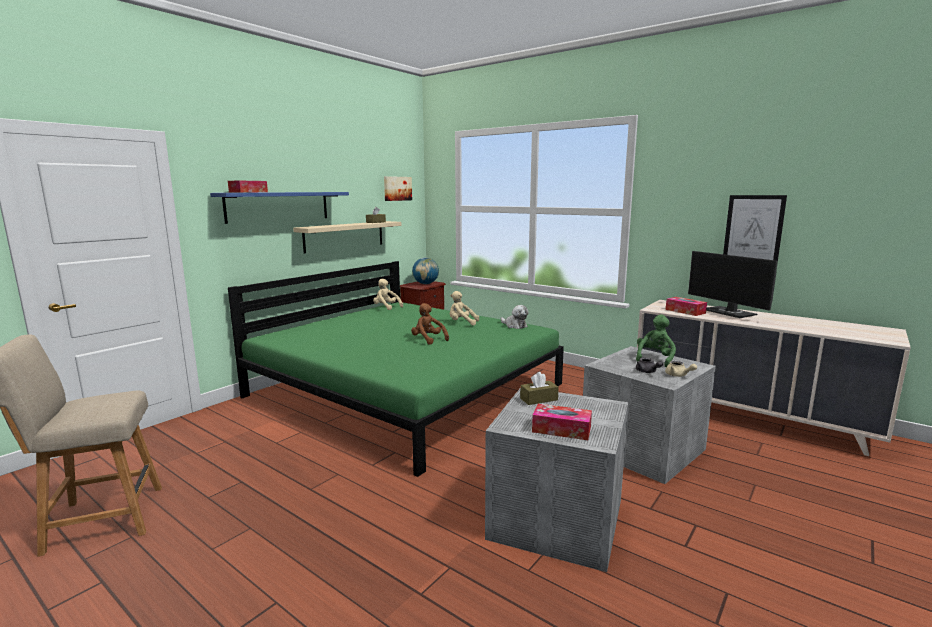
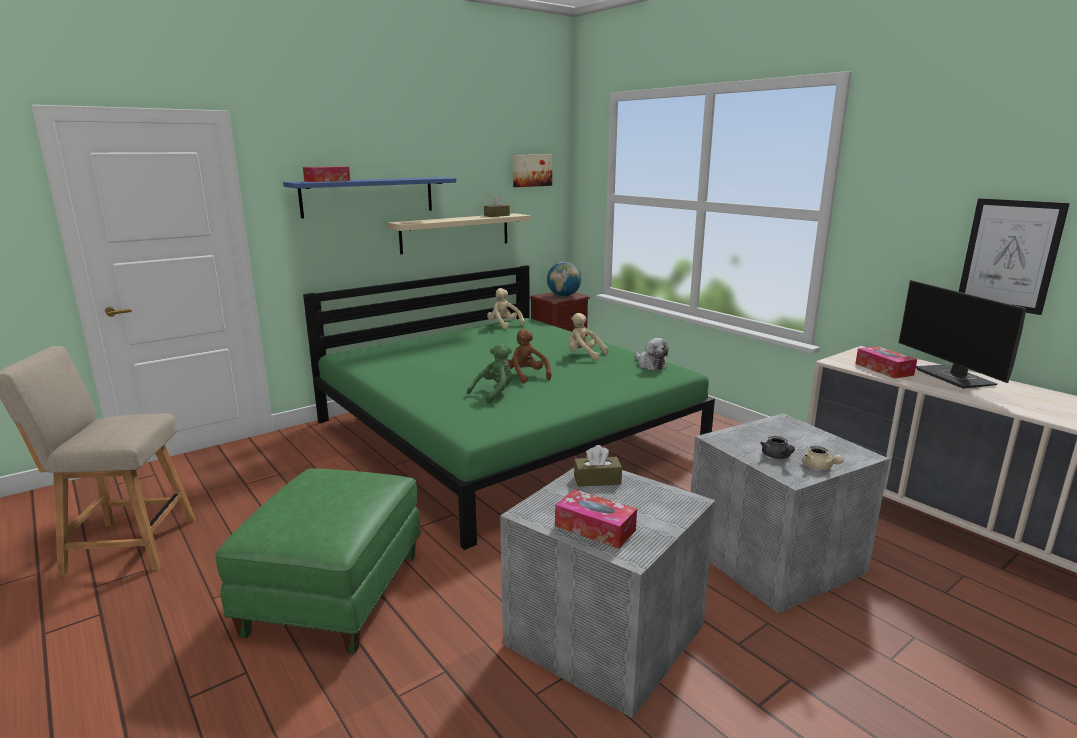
camera: 15 degrees right, 5 degrees up
(324, 525) = (334, 592): none -> green ottoman
(655, 359) = (803, 437): green plush toy -> green plush toy (494, 393)

